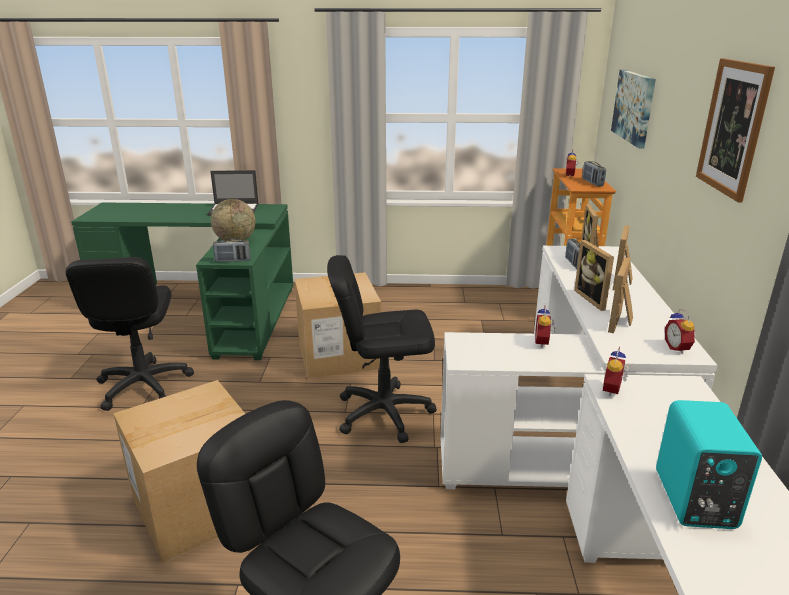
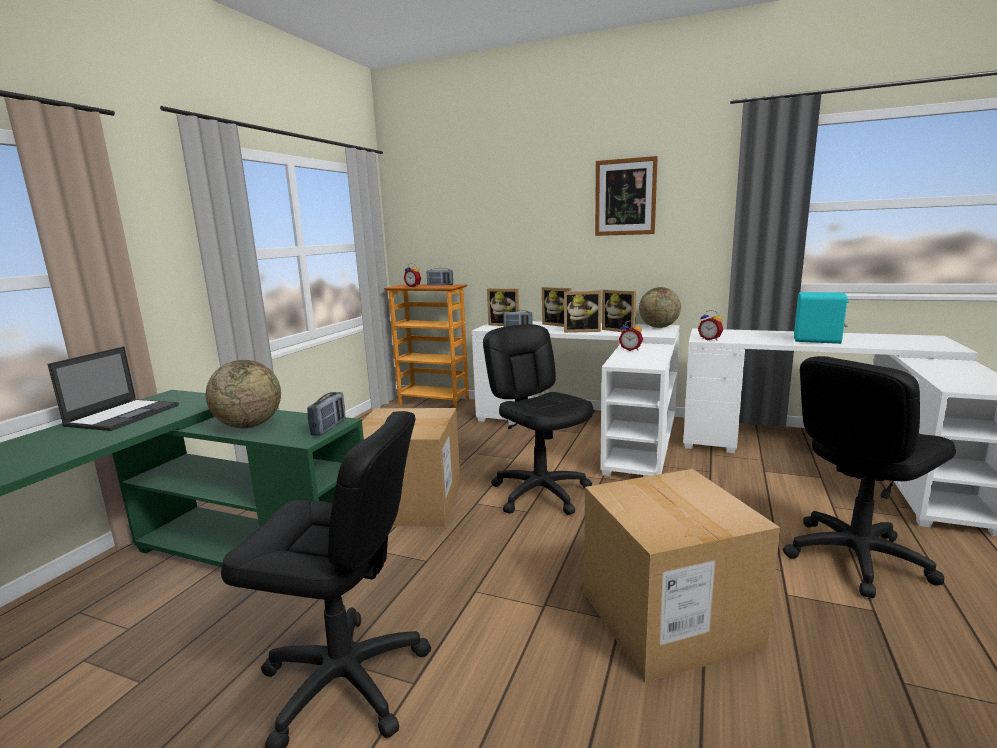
camera: 70 degrees left, 10 degrees down
(384, 413) = (540, 493): black office chair -> black office chair turned 135 degrees clockwise
(634, 107) = (464, 218): picture -> none
(678, 348) = (659, 327): alarm clock -> globe

